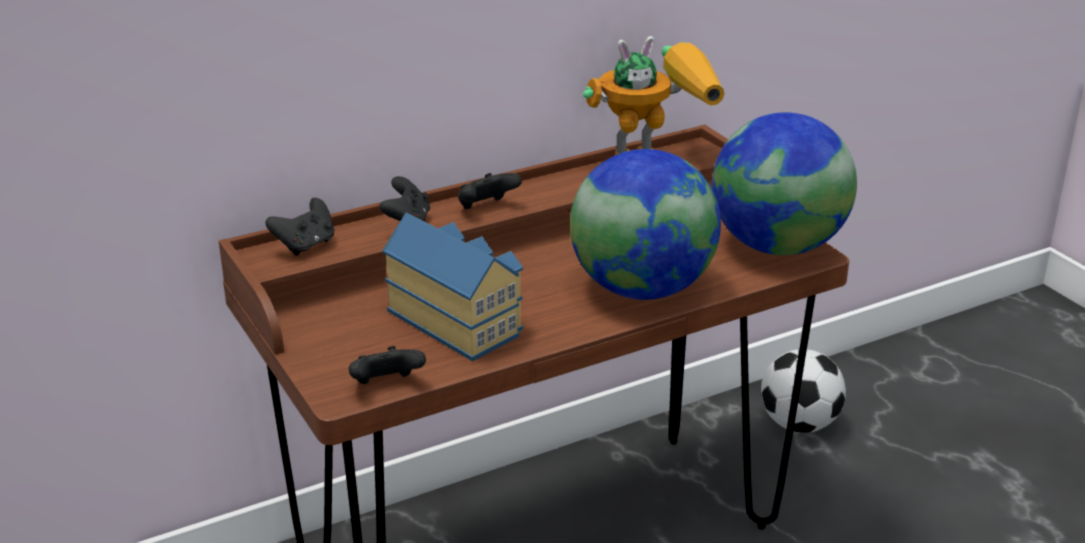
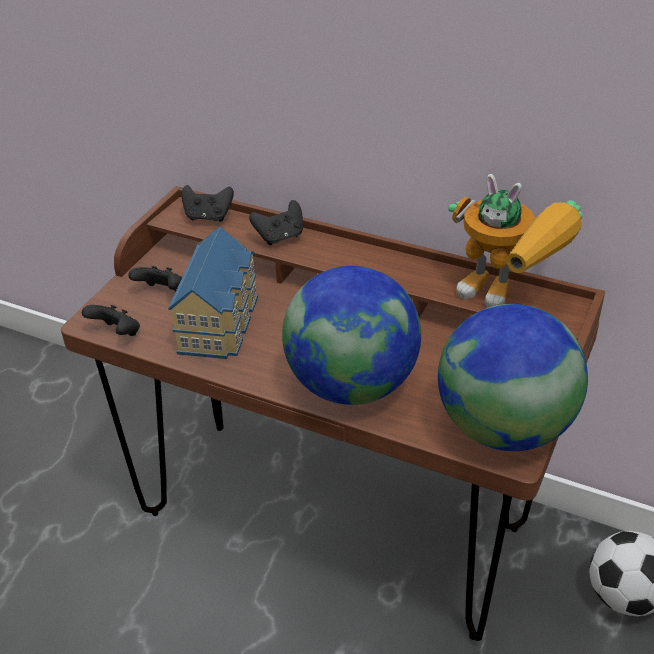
camera: 55 degrees right, 10 degrees up
(486, 208) = (338, 257): black game controller -> black game controller (162, 292)

